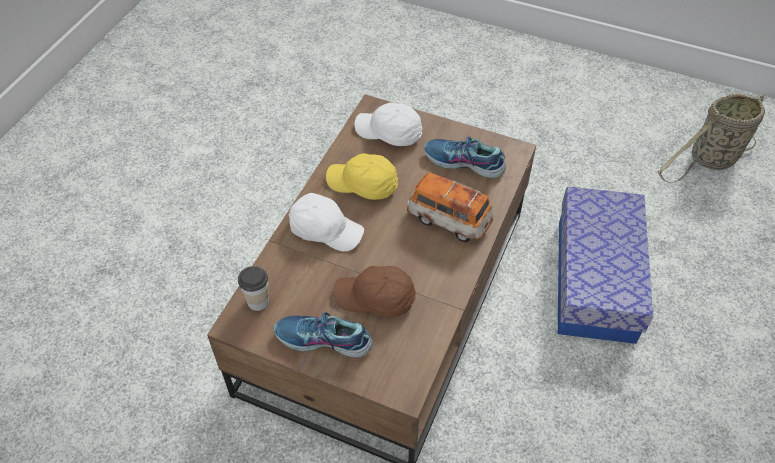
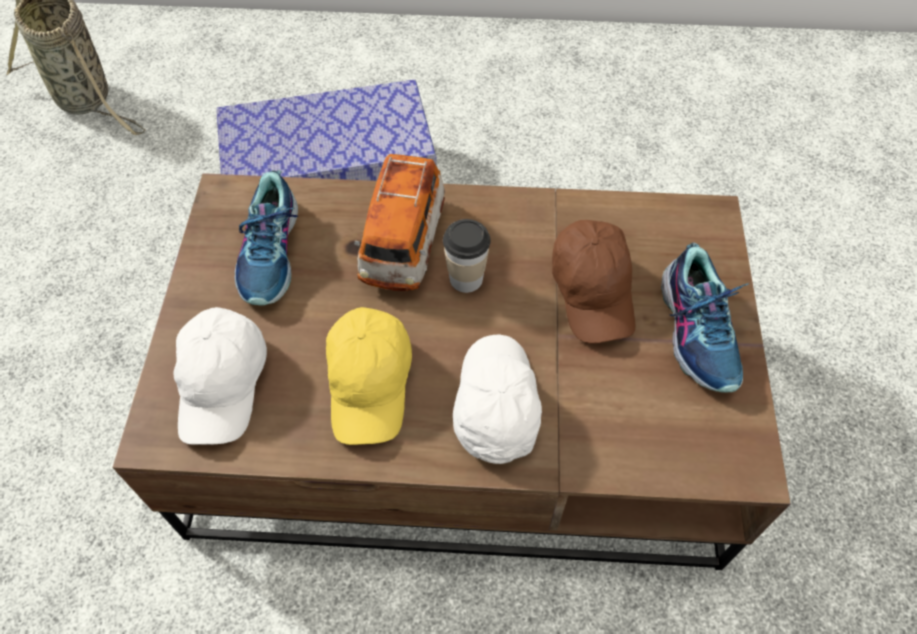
camera: 110 degrees left, 5 degrees up
(258, 301) = (687, 451): cup -> cup (466, 278)

